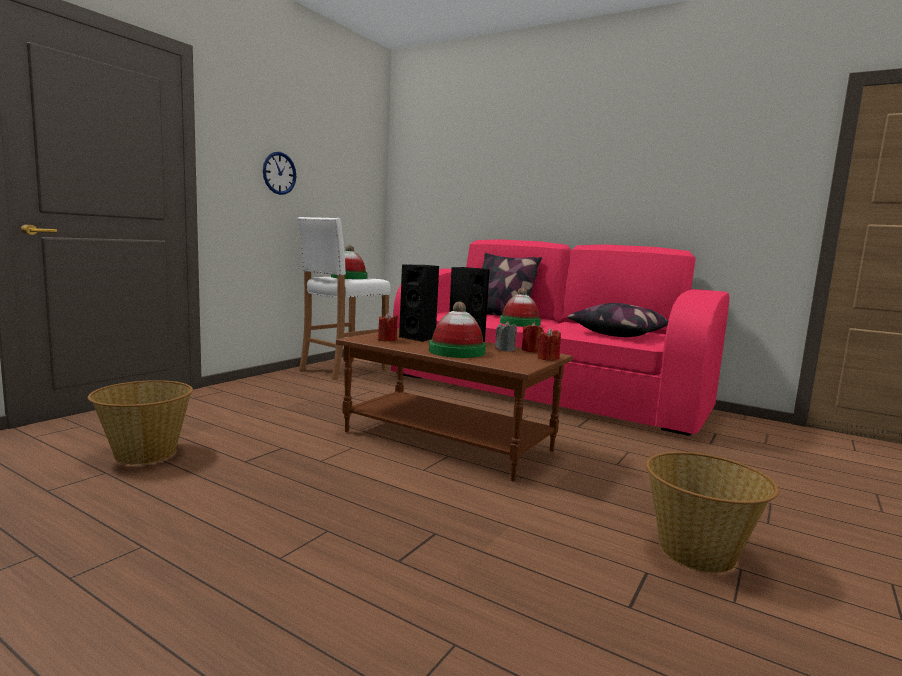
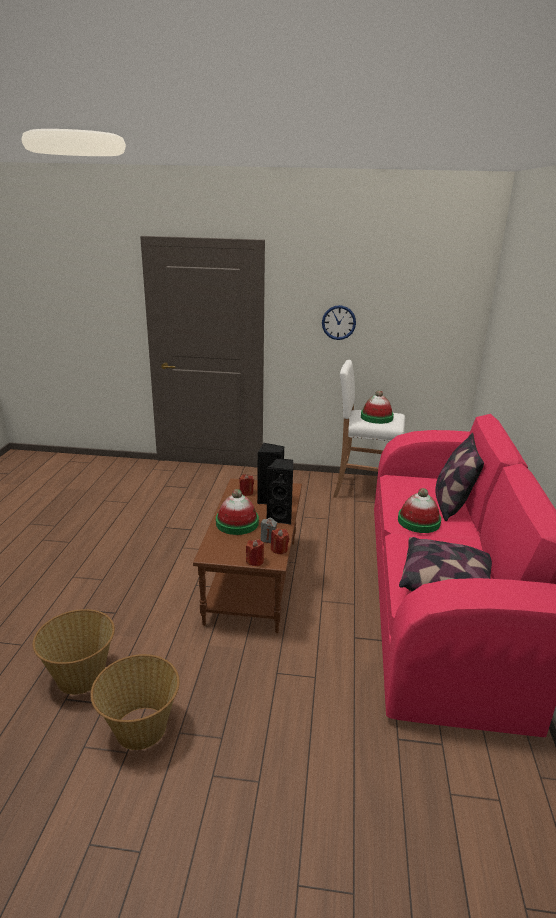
camera: 65 degrees right, 15 degrees up
(145, 453) = (154, 500): basket -> basket (81, 676)

